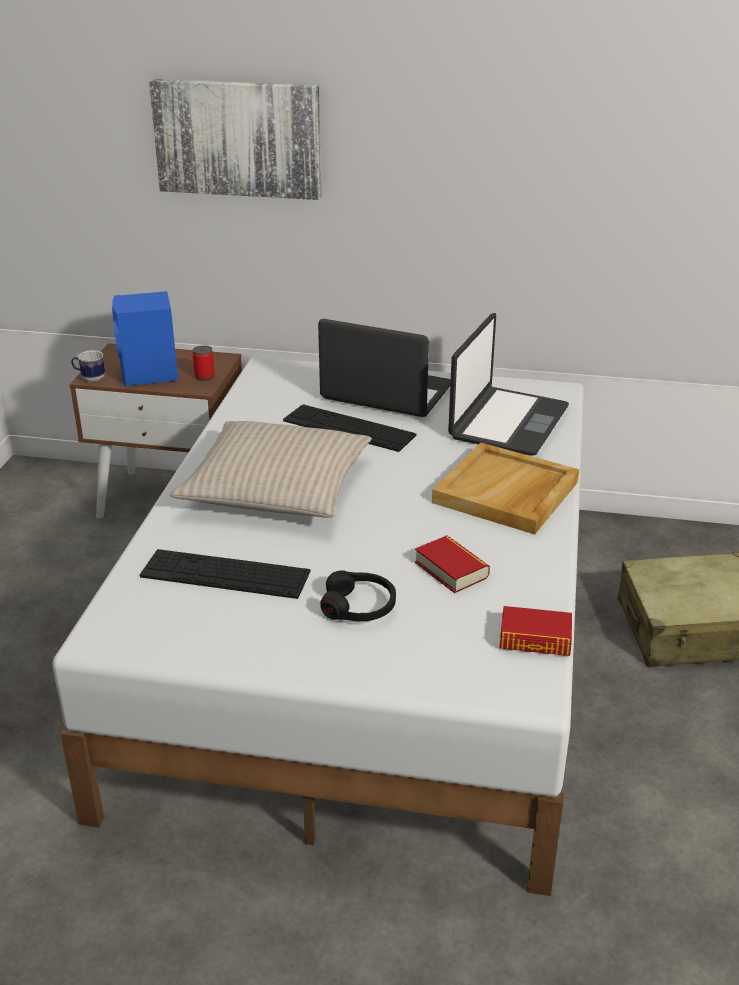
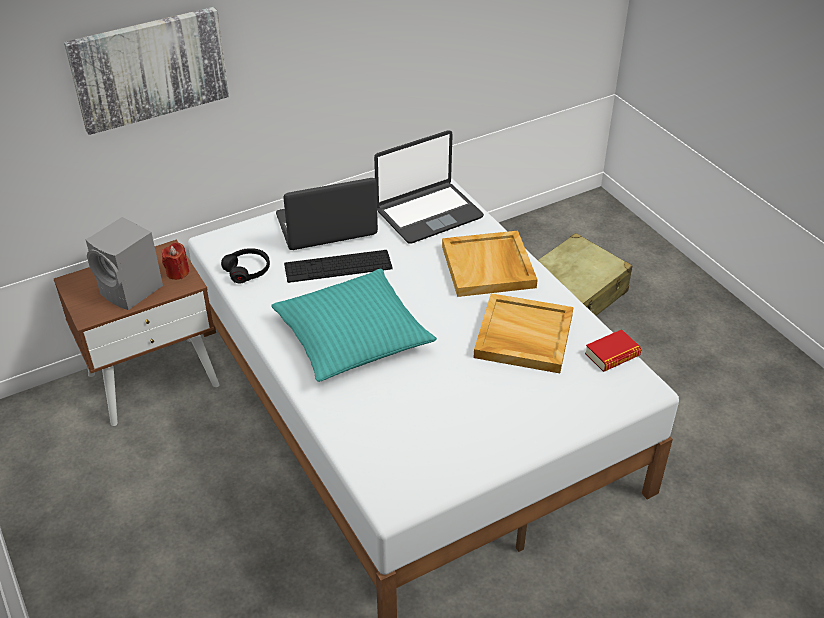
camera: 40 degrees left, 10 degrees up
(90, 379) = (88, 318): mug -> none
(149, 375) = (132, 291): blue speaker -> grey speaker
(204, 376) = (177, 272): can -> red candle
(225, 574) = (405, 415): keyboard -> none
(276, 487) = (352, 336): beige pillow -> turquoise pillow
(359, 607) = (505, 390): black headphones -> black headphones (247, 270)
(451, 570) = (522, 336): book -> beige tray
(507, 422) = (428, 213): laptop -> laptop turned 75 degrees clockwise

